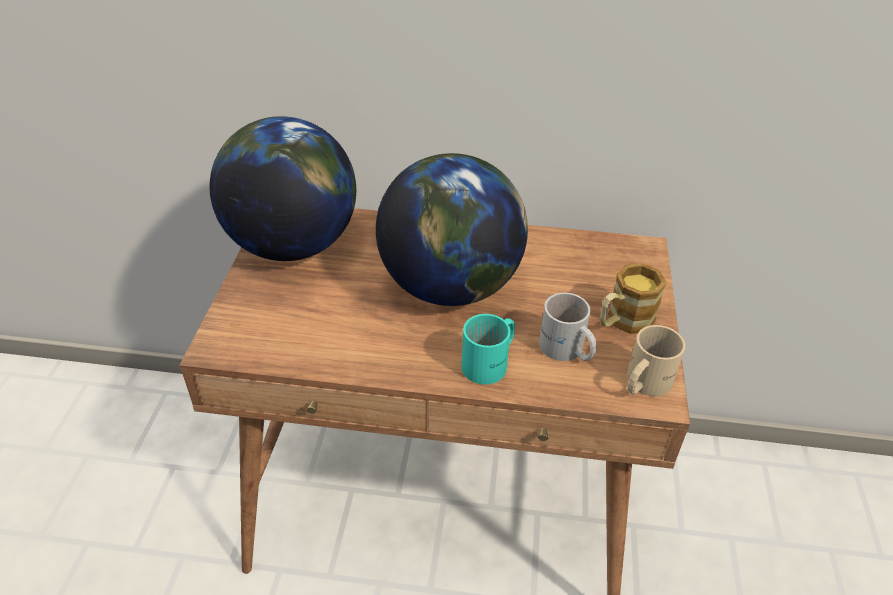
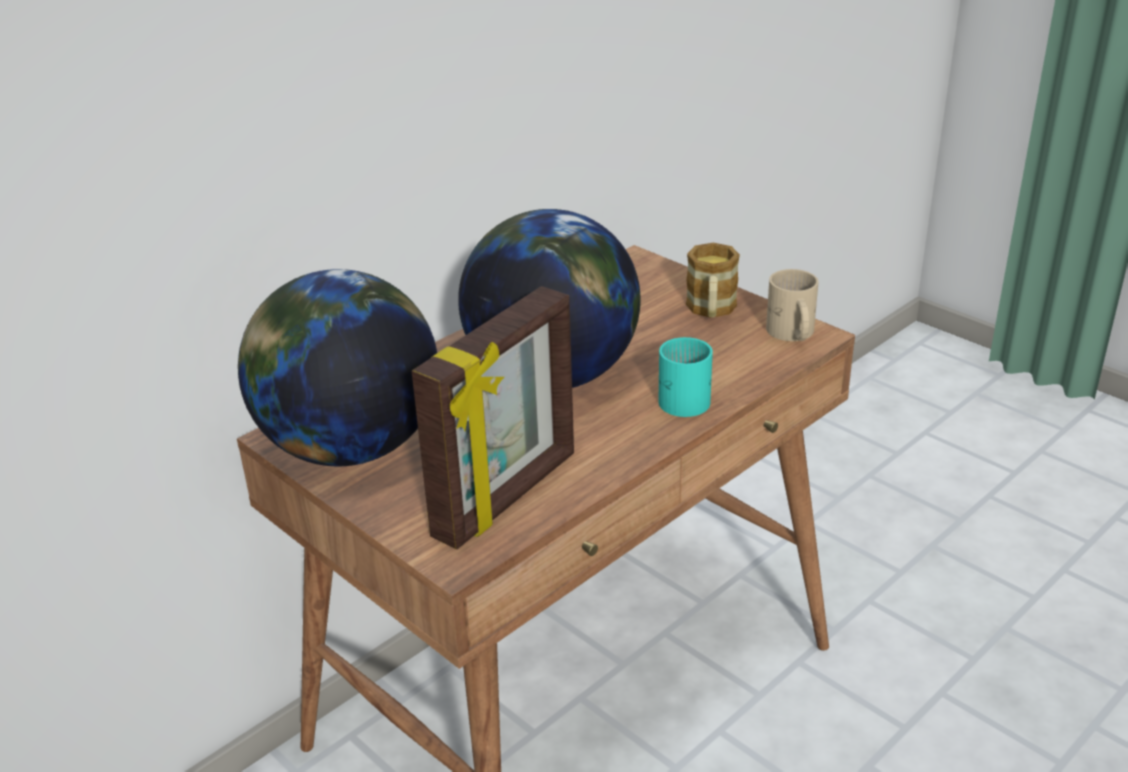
camera: 50 degrees left, 10 degrees down
(296, 337) = (508, 497): none -> picture frame
(566, 351) = (713, 352): white mug -> none

